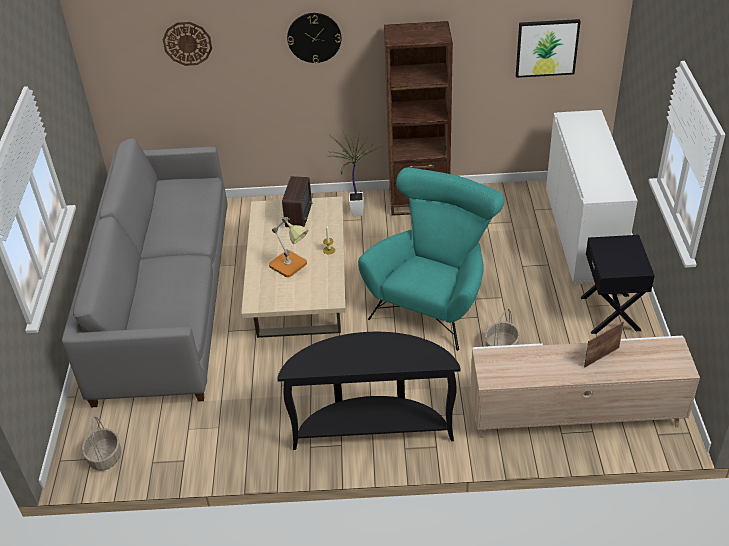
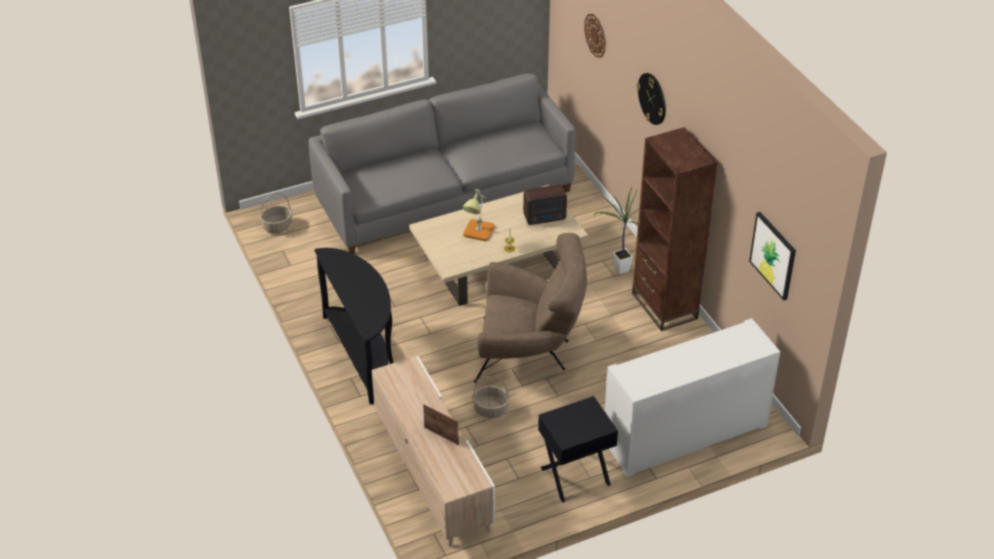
camera: 65 degrees right, 0 degrees up
(434, 300) = (529, 351): turquoise armchair -> brown armchair

